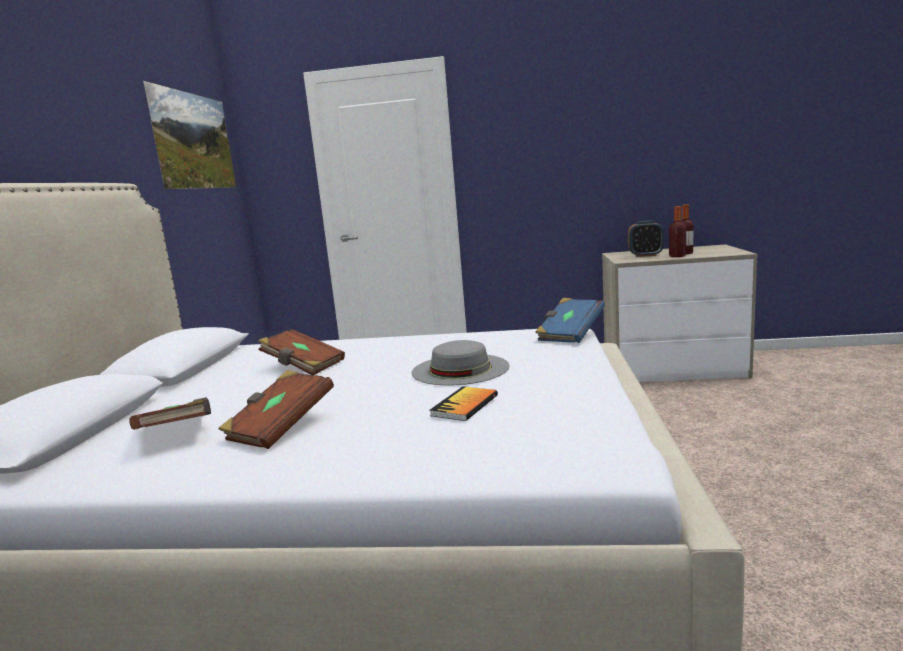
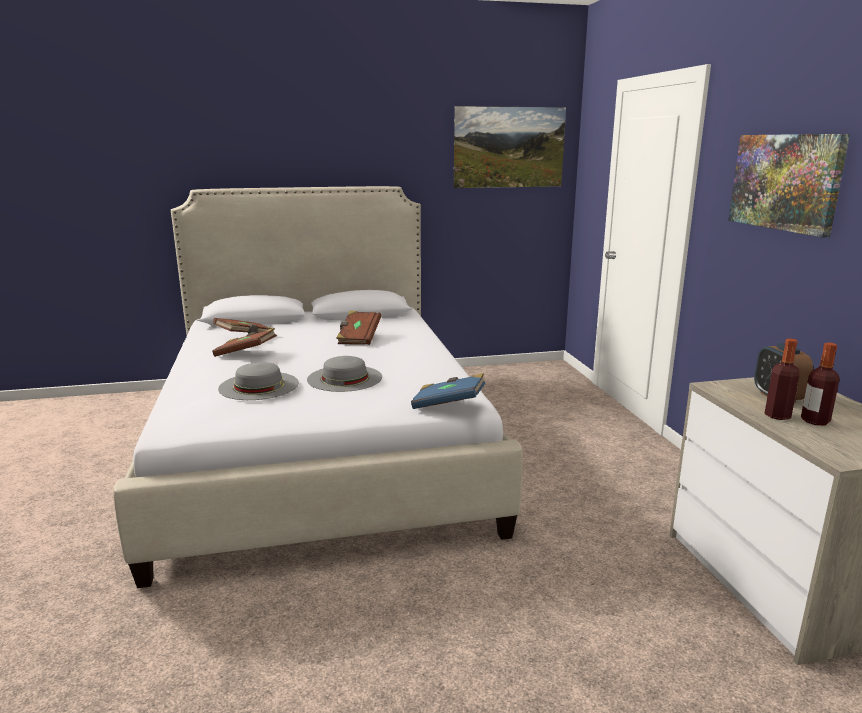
camera: 70 degrees right, 5 degrees up
(465, 405) = (259, 386): book -> grey hat
(553, 134) = (785, 182): none -> picture

